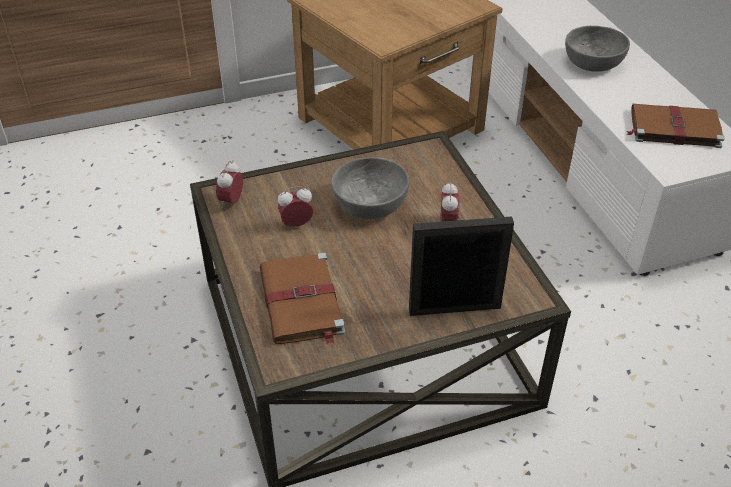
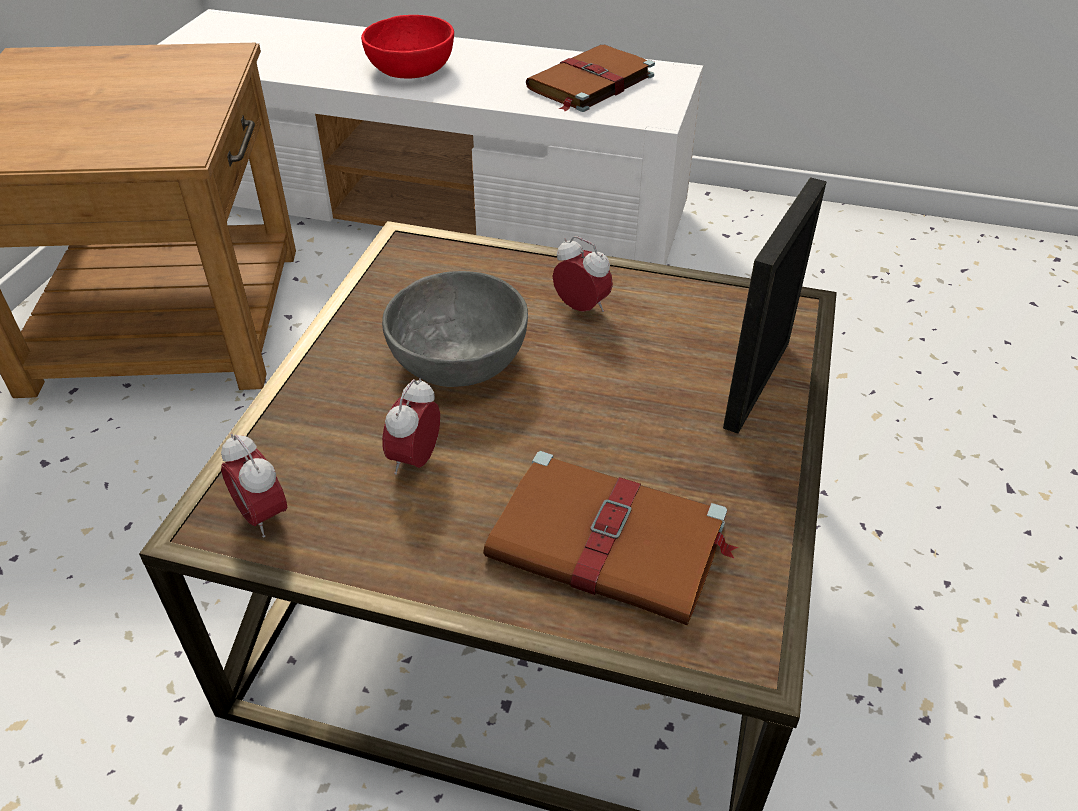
camera: 55 degrees left, 0 degrees up
(593, 62) = (411, 68): grey bowl -> red bowl

